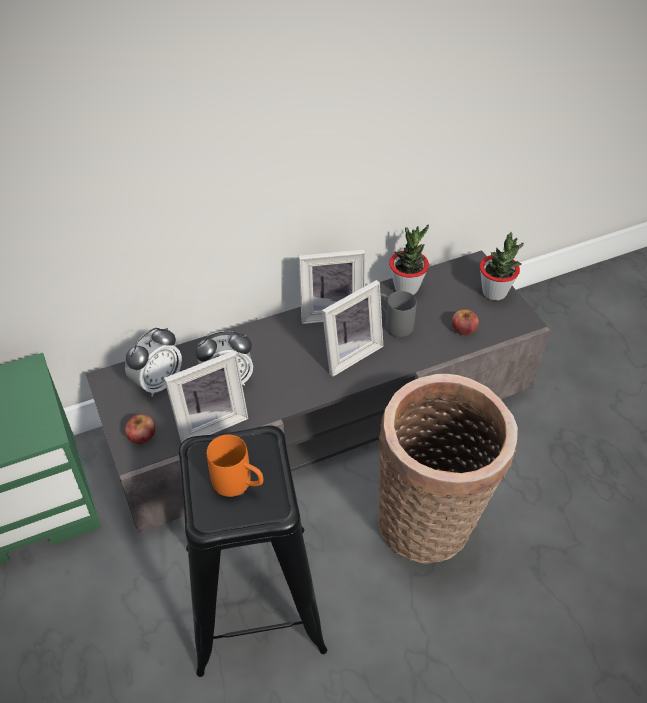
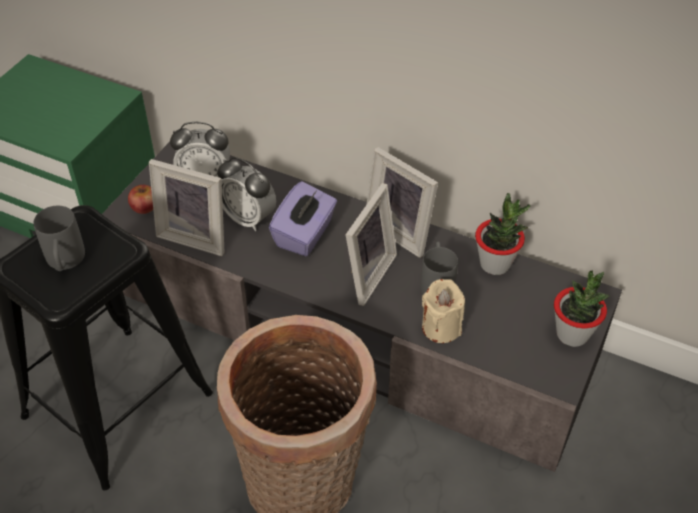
camera: 50 degrees right, 0 degrees up
(239, 484) = (65, 263): orange mug -> grey mug
(278, 361) = (305, 234): none -> purple tissue box
(349, 353) = (365, 274): picture frame -> picture frame turned 75 degrees counterclockwise
(432, 345) = (441, 327): none -> beige candle
(464, 328) = (491, 339): apple -> none

